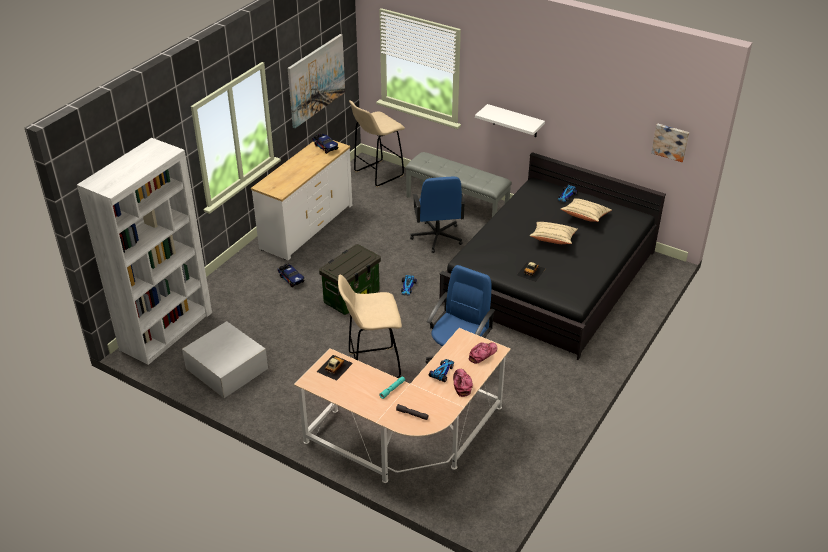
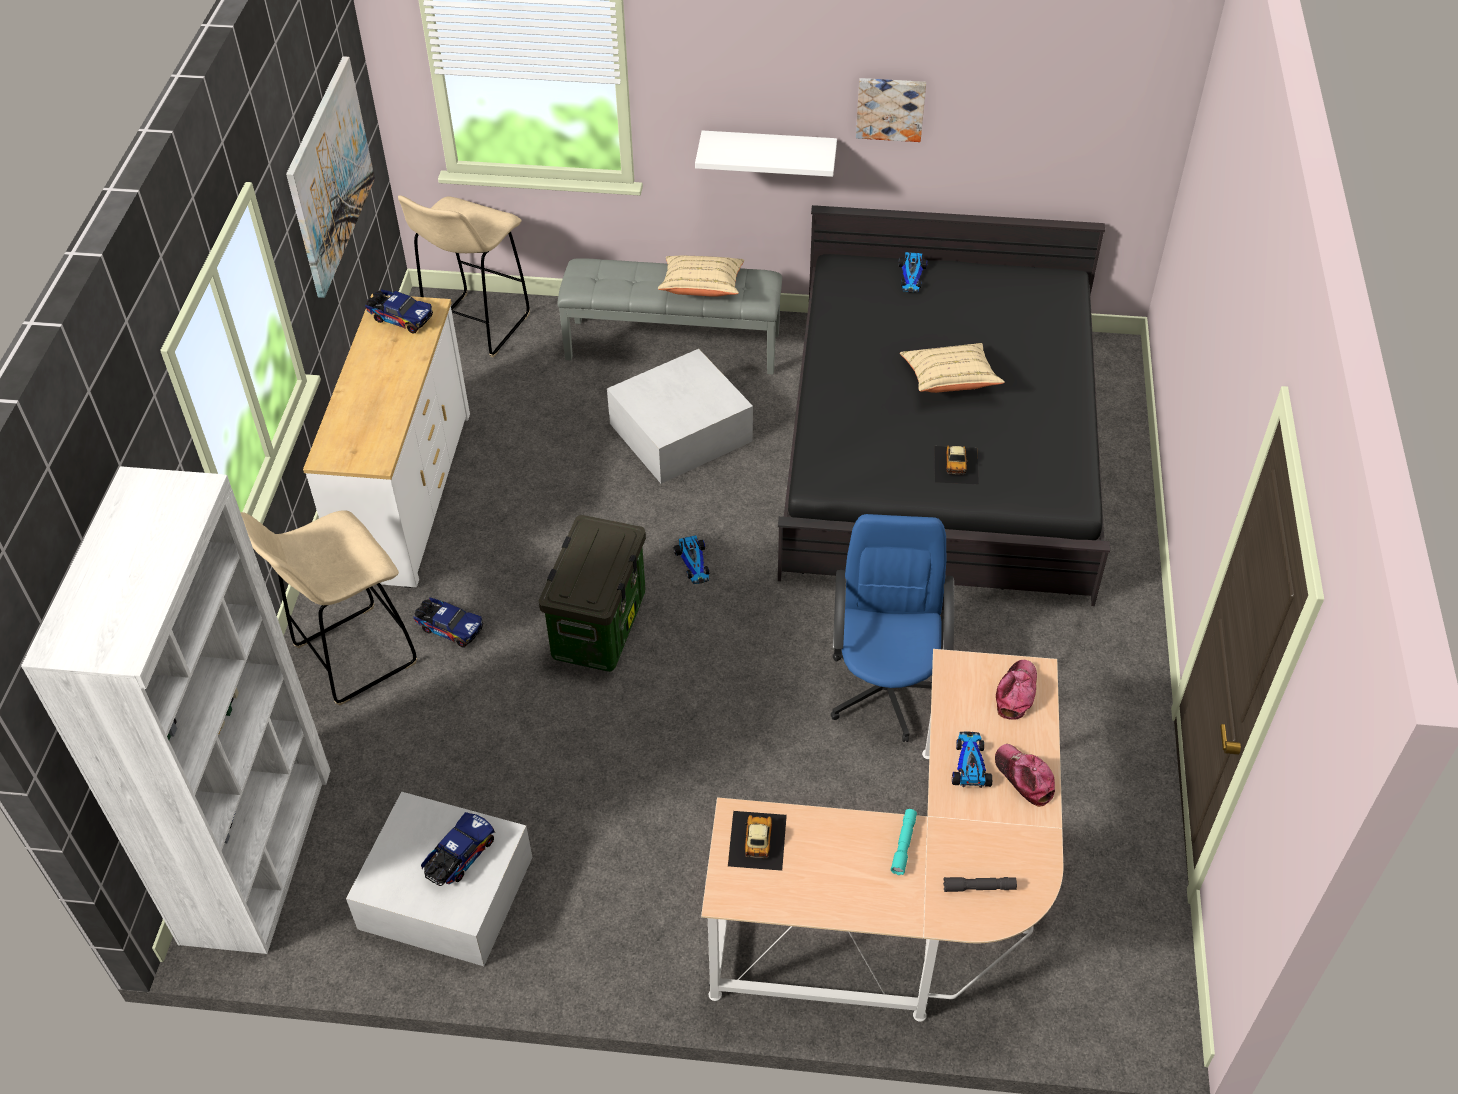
camera: 25 degrees left, 10 degrees up
(232, 350) = (459, 857): none -> toy truck
(372, 366) = (735, 767): beige stool -> beige stool (351, 656)
(437, 237) = (680, 432): blue office chair -> white storage box
(585, 217) = (973, 311): beige pillow -> beige pillow (702, 288)
(670, 142) = (1113, 124): picture -> picture (890, 108)

